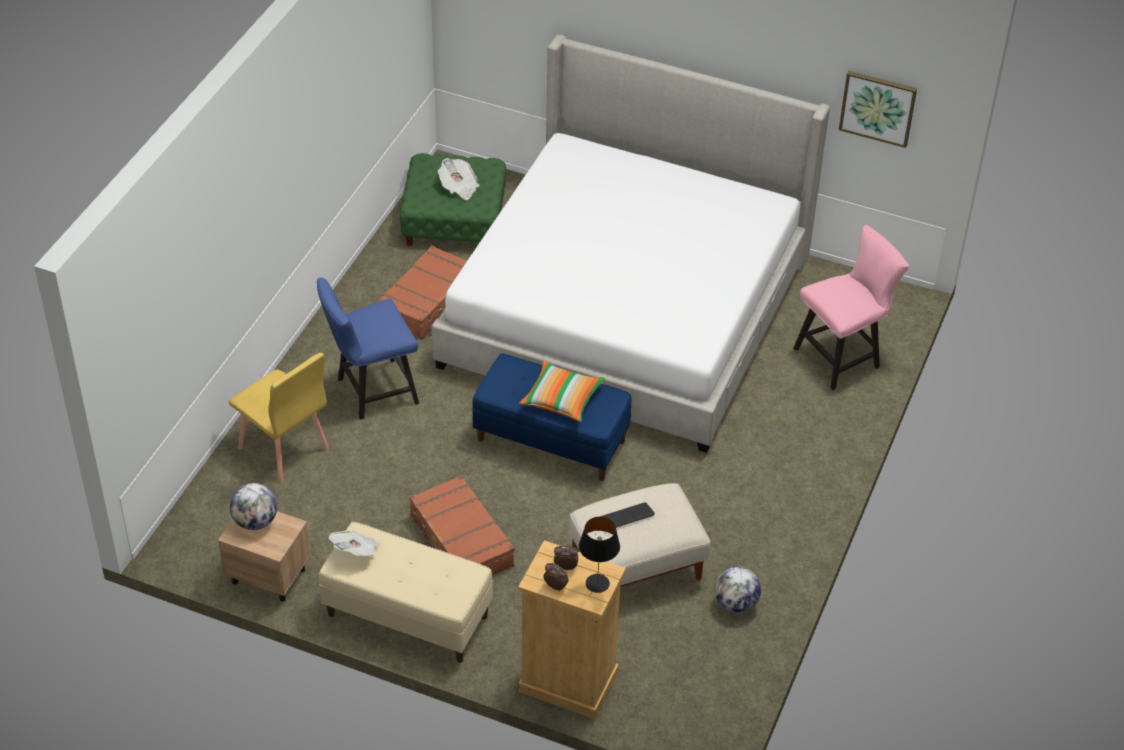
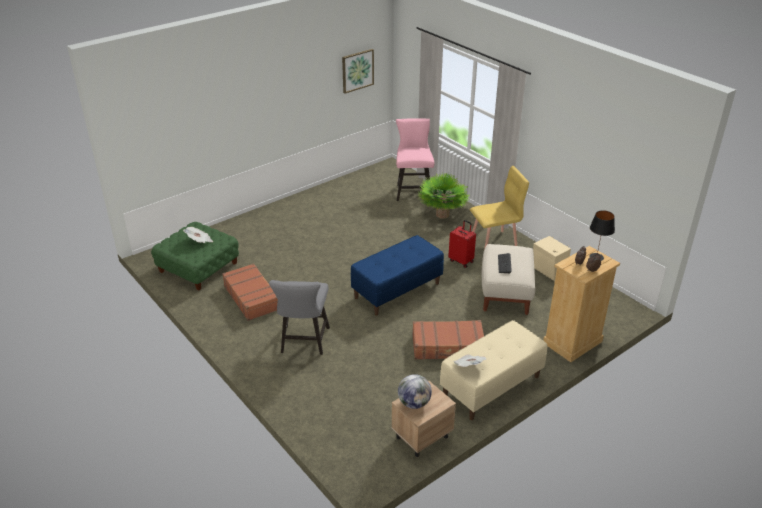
camera: 60 degrees left, 10 degrees down
(283, 449) = (319, 395): yellow chair -> yellow chair (494, 243)
(371, 392) = (304, 343): blue chair -> grey chair
(562, 399) = (404, 256): pillow -> none
(626, 311) = (326, 236): bed -> none
(683, 486) = (461, 261): none -> red suitcase
(735, 604) = (549, 272): globe -> beige speaker
(799, 419) = (442, 215): none -> potted plant

